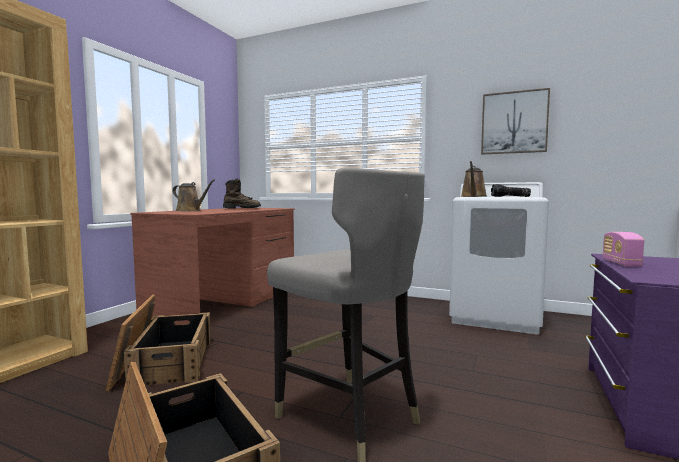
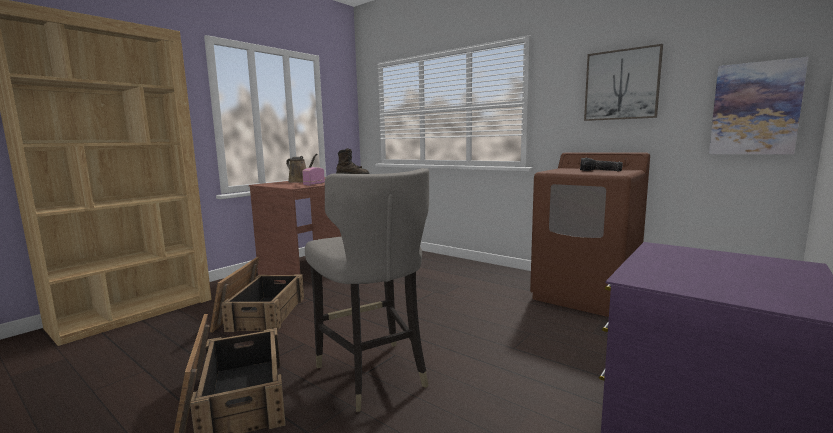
camera: 15 degrees right, 5 degrees up
(473, 196) = (564, 169): brown watering can -> none
(495, 316) = (585, 295): white washing machine -> brown washing machine
(621, 263) = (644, 257): radio -> radio (314, 184)
(628, 145) = (755, 109): none -> picture

